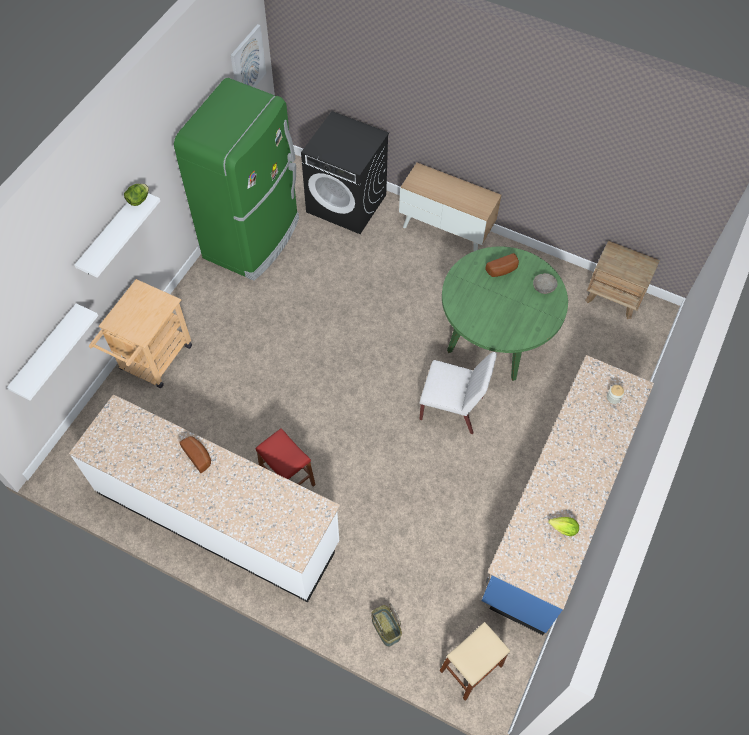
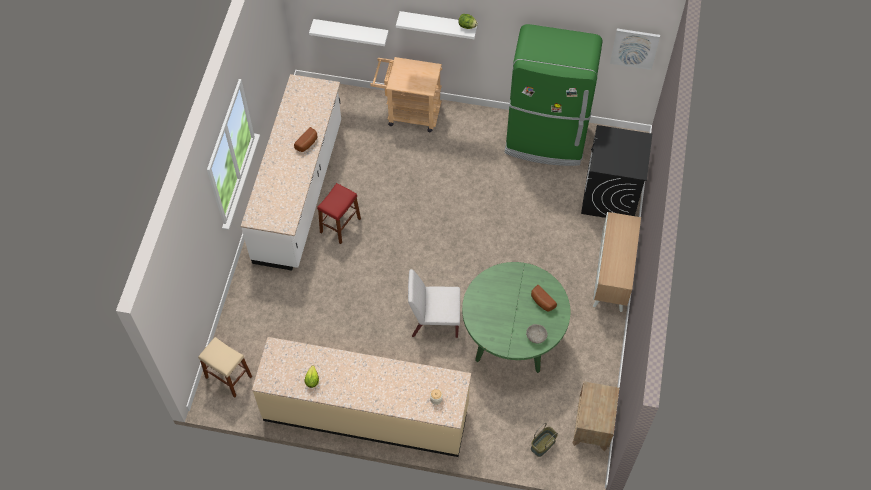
camera: 75 degrees right, 0 degrees up
(386, 628) = (244, 317): basket -> basket (543, 445)
(452, 408) = (434, 320): white chair -> white chair turned 90 degrees clockwise
(555, 510) = (366, 413): blue counter -> beige counter

